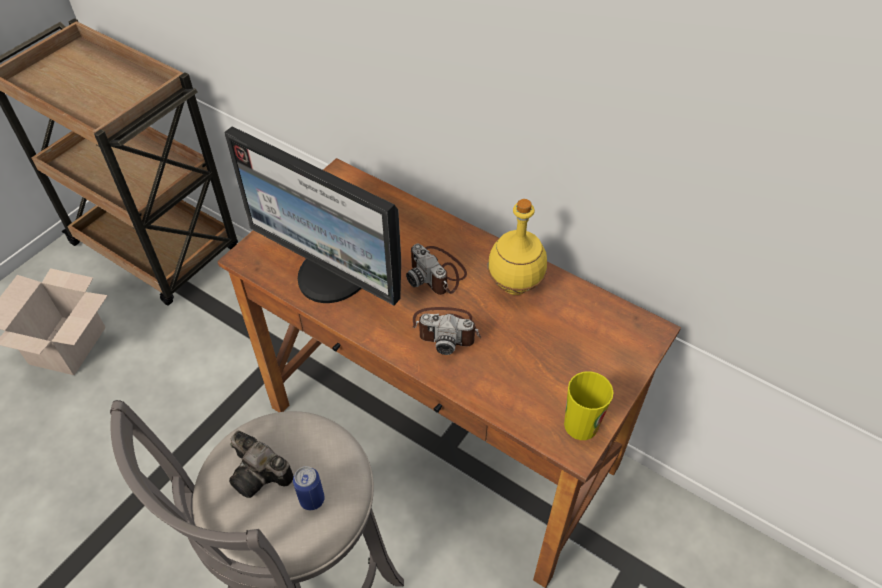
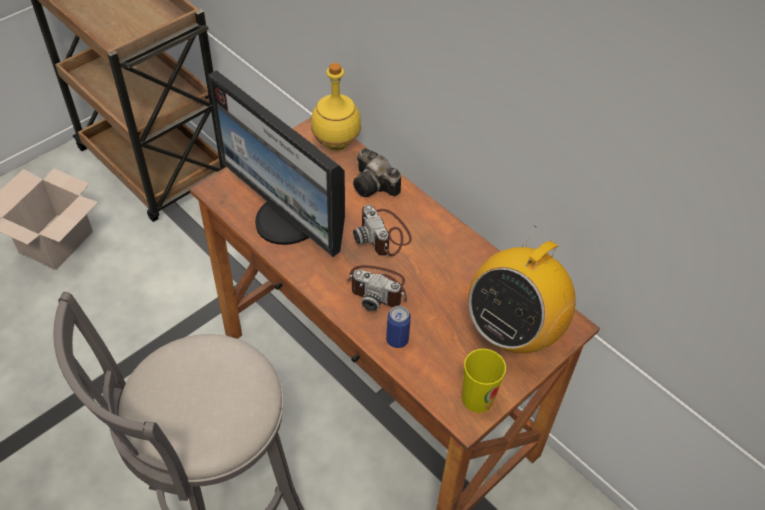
camera: 10 degrees right, 0 degrees up
(261, 475) = (184, 385): camera -> camera (375, 186)
(312, 499) = (222, 416): can -> can (397, 340)
(515, 284) = (454, 259): yellow bottle -> yellow bottle (337, 143)
(596, 347) = (513, 331): none -> radio

